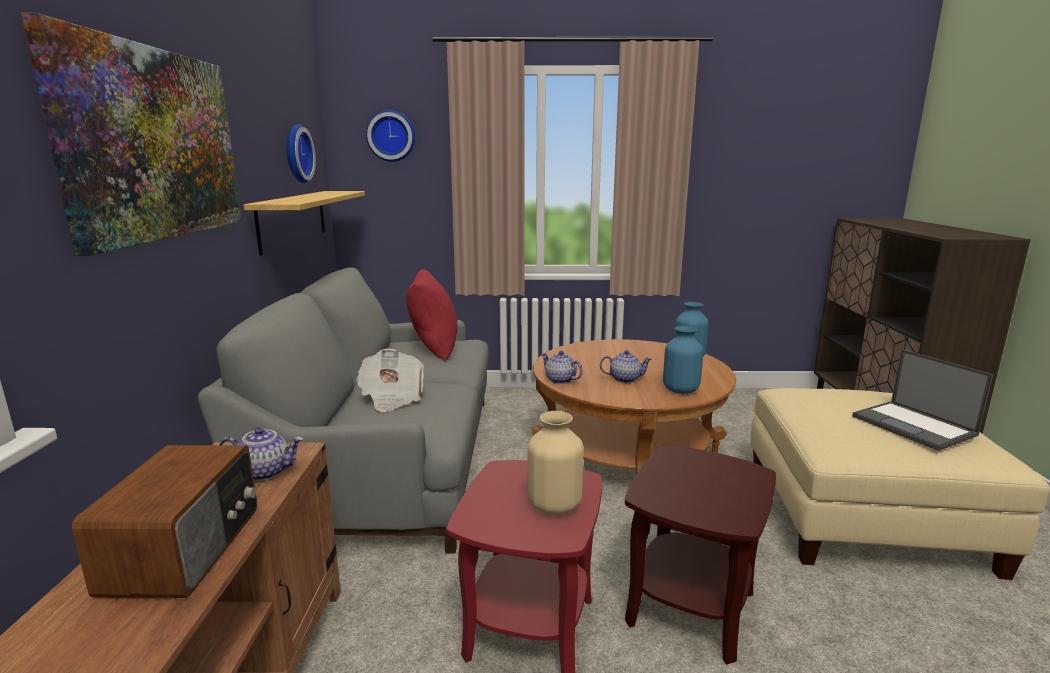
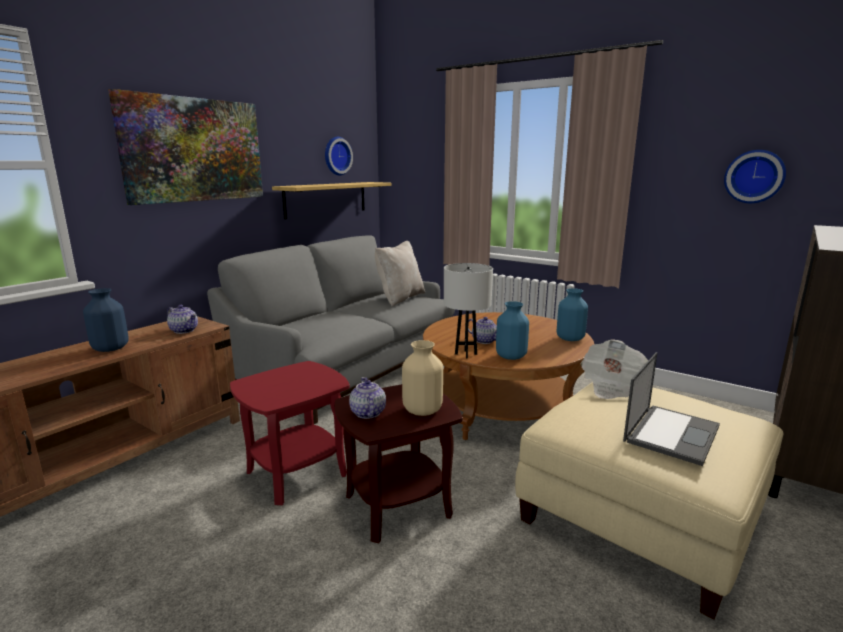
camera: 35 degrees right, 0 degrees up
(187, 548) = (111, 348): radio -> blue vase
(391, 136) = (414, 143): wall clock -> wall clock (754, 176)
(391, 397) = (324, 319): newspaper -> newspaper (611, 386)
(434, 348) = (400, 298): red pillow -> beige pillow
(555, 506) = (294, 389): beige vase -> beige vase (422, 410)
(560, 380) = (438, 331): teapot -> teapot (367, 413)
(638, 399) = (466, 354): none -> white table lamp
(914, 426) = (671, 433): laptop -> laptop turned 150 degrees counterclockwise

